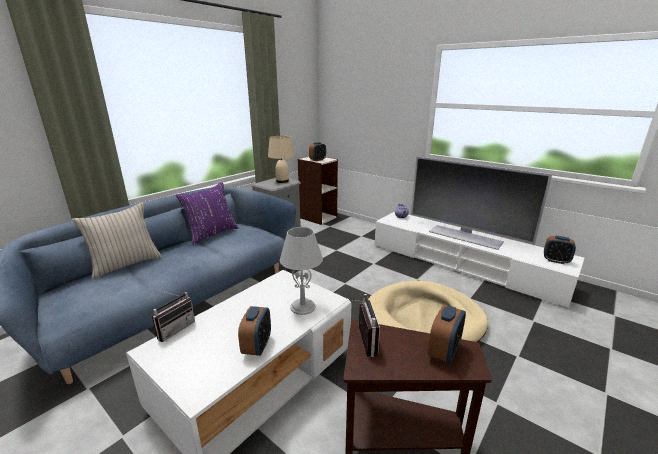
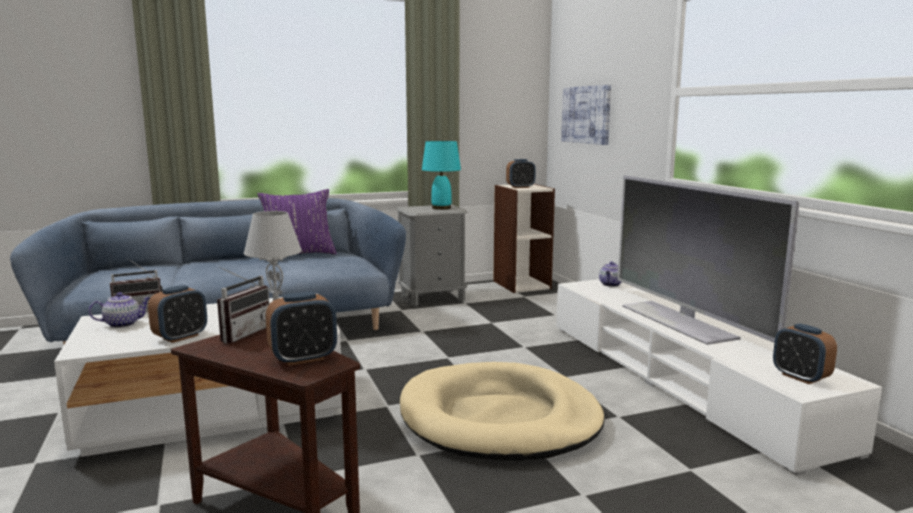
camera: 30 degrees right, 10 degrees down
(126, 264) = (178, 263): beige pillow -> none
(184, 348) = (123, 324): none -> teapot
(282, 181) = (441, 208): beige table lamp -> turquoise table lamp
(356, 113) = (586, 115): none -> picture

